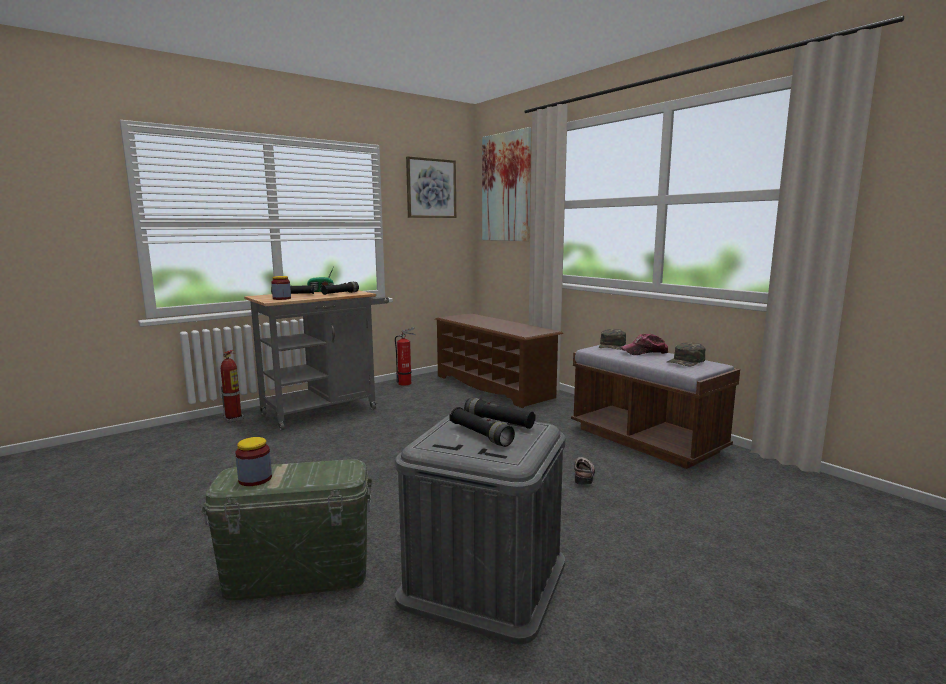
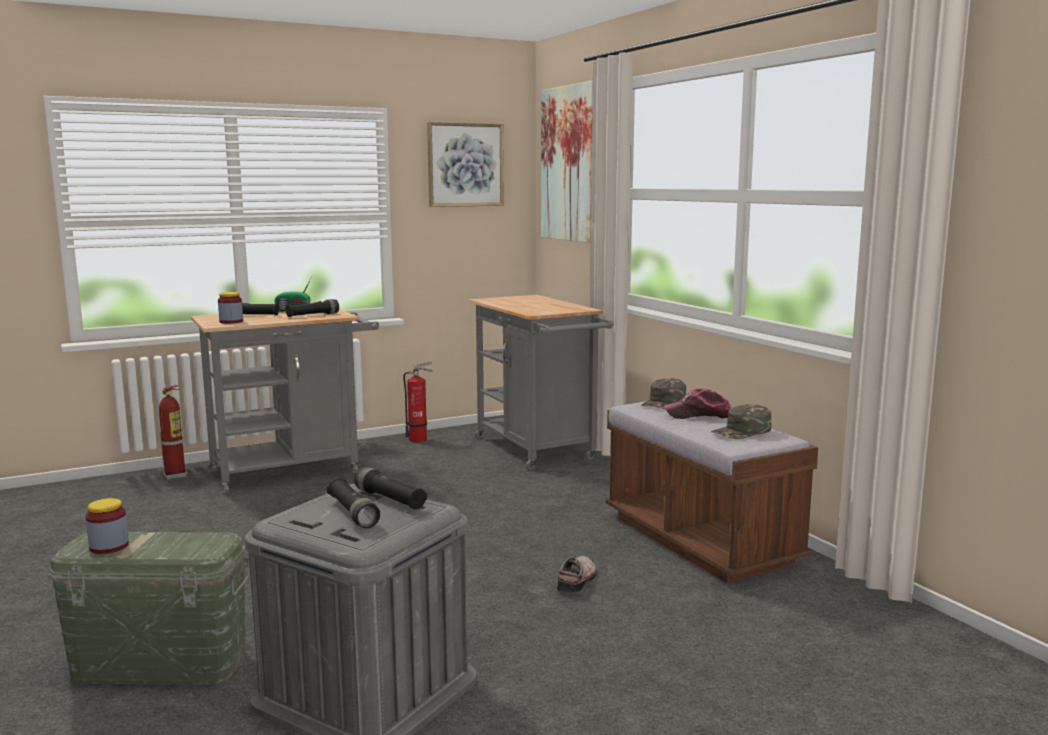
camera: 10 degrees right, 0 degrees up
(494, 386) = (538, 450): brown shoe rack -> grey cart

